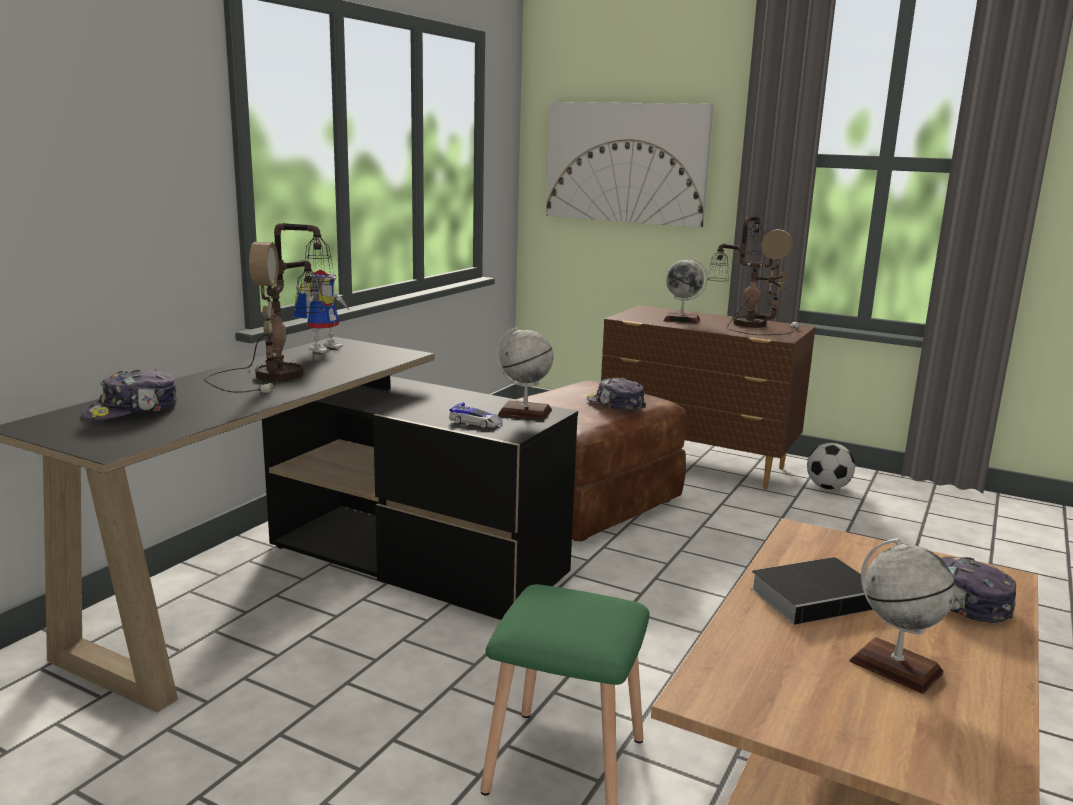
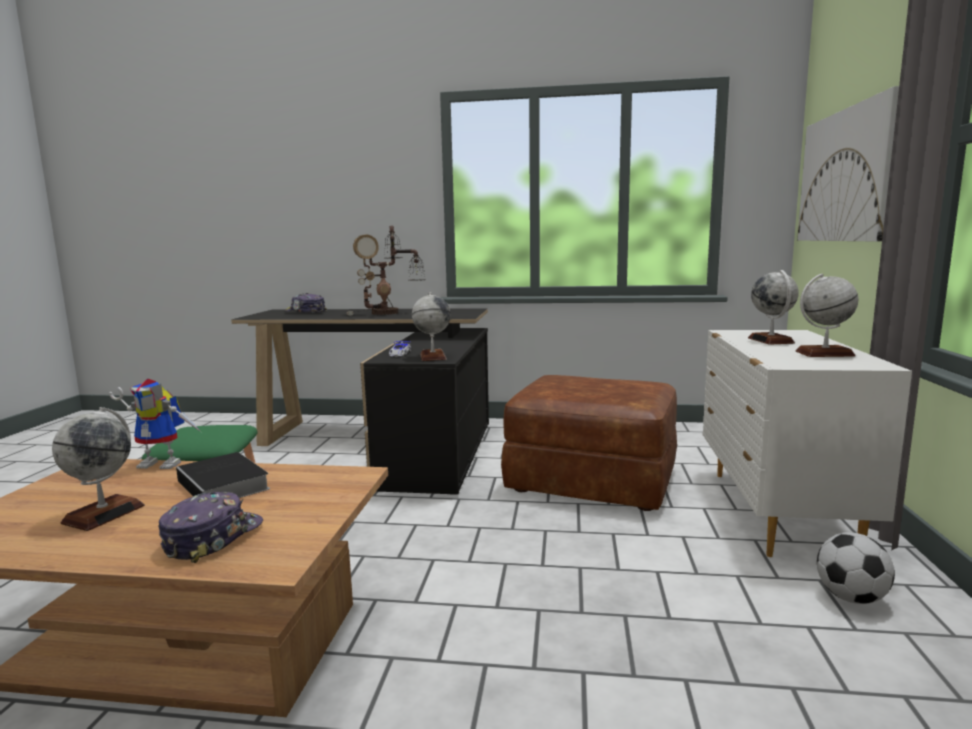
camera: 70 degrees right, 5 degrees down
(323, 347) = (455, 310): toy robot -> toy robot (165, 463)
(615, 405) = (595, 393): cap -> none
(698, 464) = (776, 512): brown dresser -> white dresser
(748, 324) = (824, 353): table lamp -> globe

